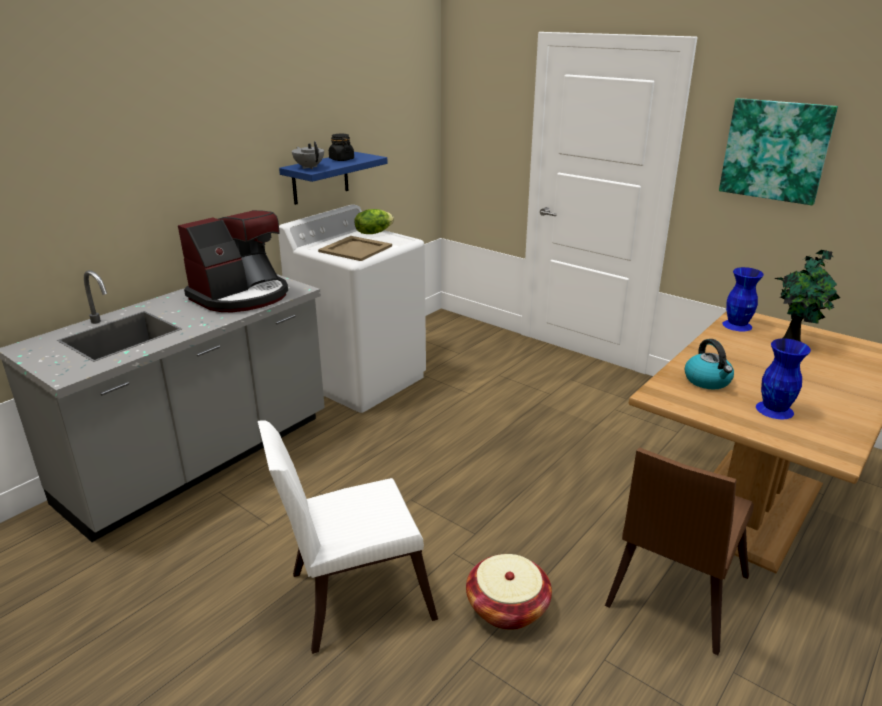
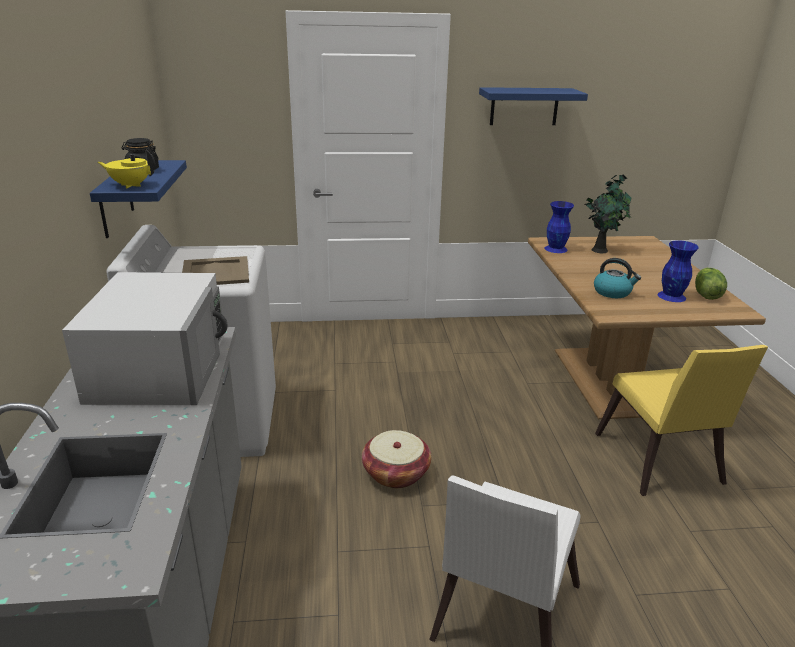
camera: 45 degrees left, 0 degrees up
(241, 296) = (160, 367): coffee machine -> white microwave
(309, 167) = (131, 185): grey teapot -> yellow teapot
(373, 233) = (197, 251): lettuce -> lettuce (706, 295)
(507, 607) = (601, 540): basket -> basket (396, 473)
(672, 596) = (659, 464): brown chair -> yellow chair
(775, 150) = (524, 106): picture -> blue shelf

